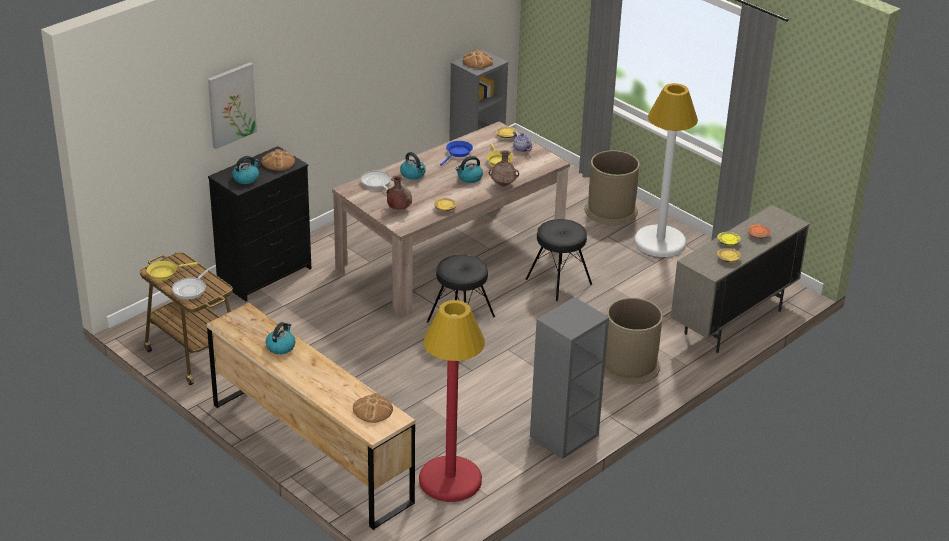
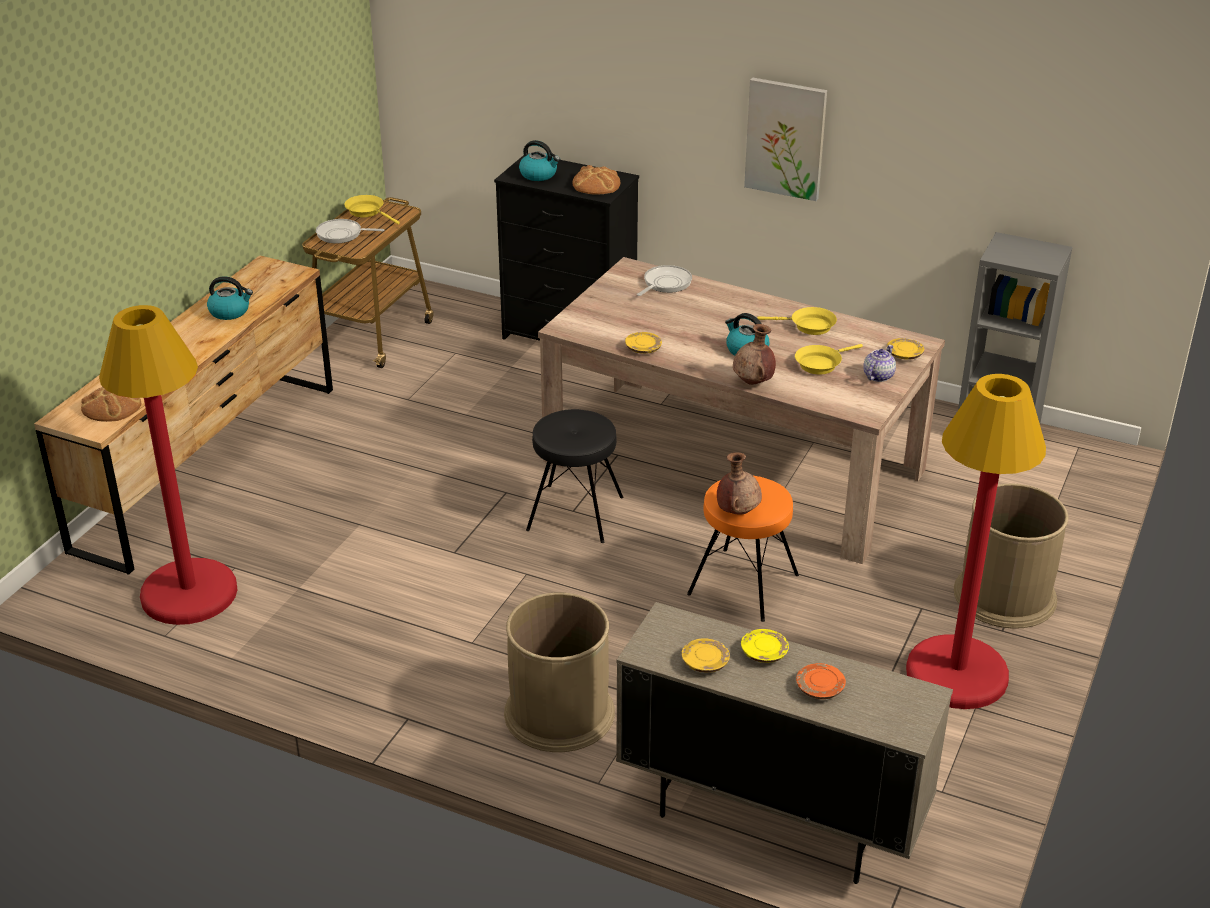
camera: 70 degrees right, 0 degrees up
(231, 105) = (577, 73): picture -> picture (785, 138)
(399, 208) = (612, 314): brown vase -> brown vase (738, 511)
(413, 174) = (714, 305): kettle -> none
(458, 153) = (808, 326): blue frying pan -> yellow frying pan
(477, 61) = (1025, 251): bread -> none
(558, 282) = (742, 584): black stool -> orange stool
(564, 436) = (333, 680): grey bookcase -> none
(660, 242) = (956, 674): white floor lamp -> red floor lamp

